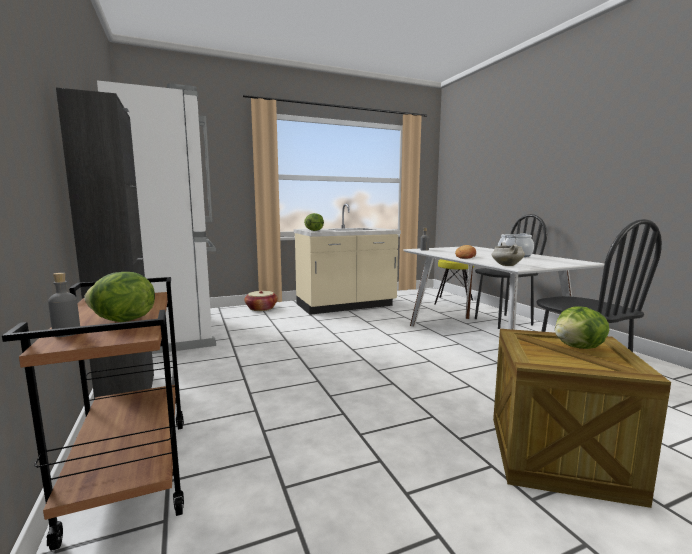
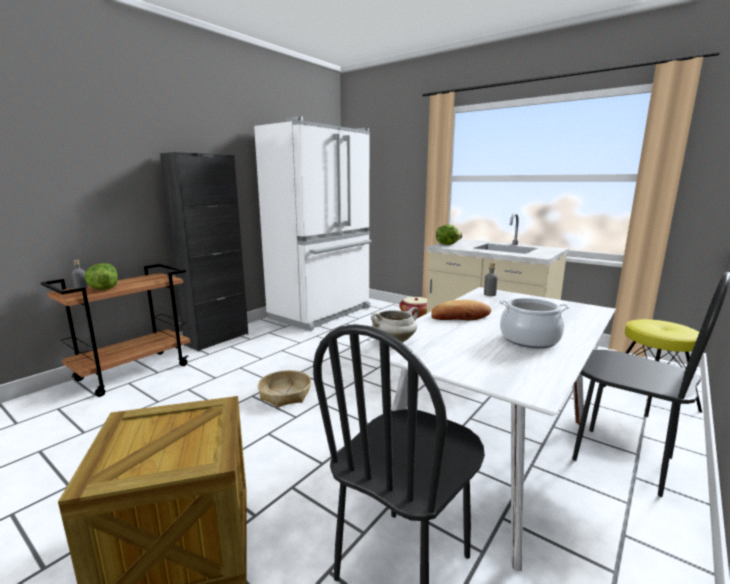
camera: 60 degrees right, 5 degrees up
(347, 381) = (285, 395): none -> basket
(579, 348) = (179, 444): lettuce -> none

